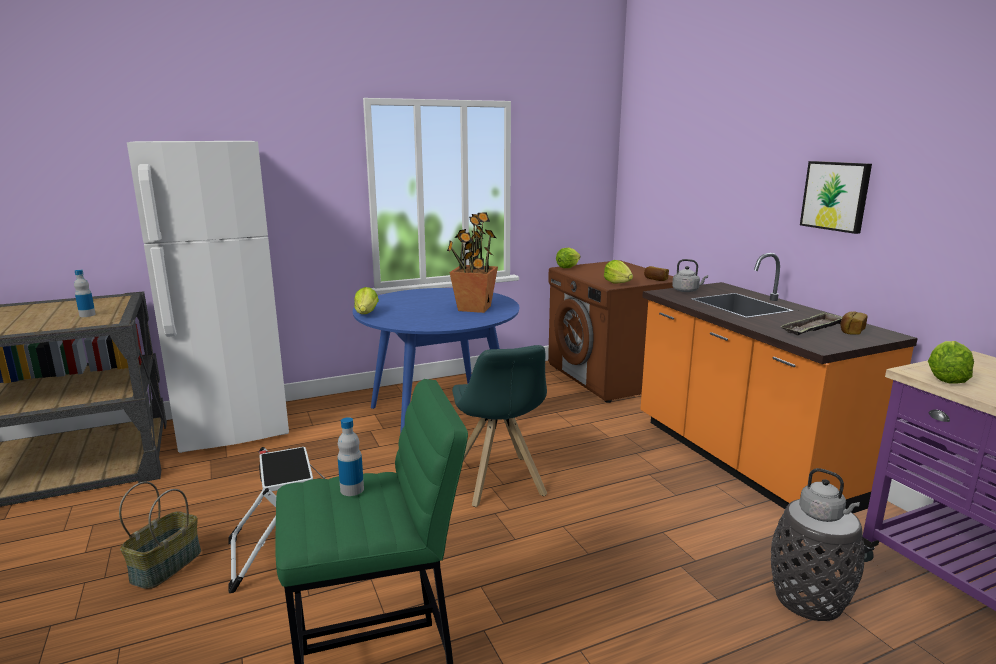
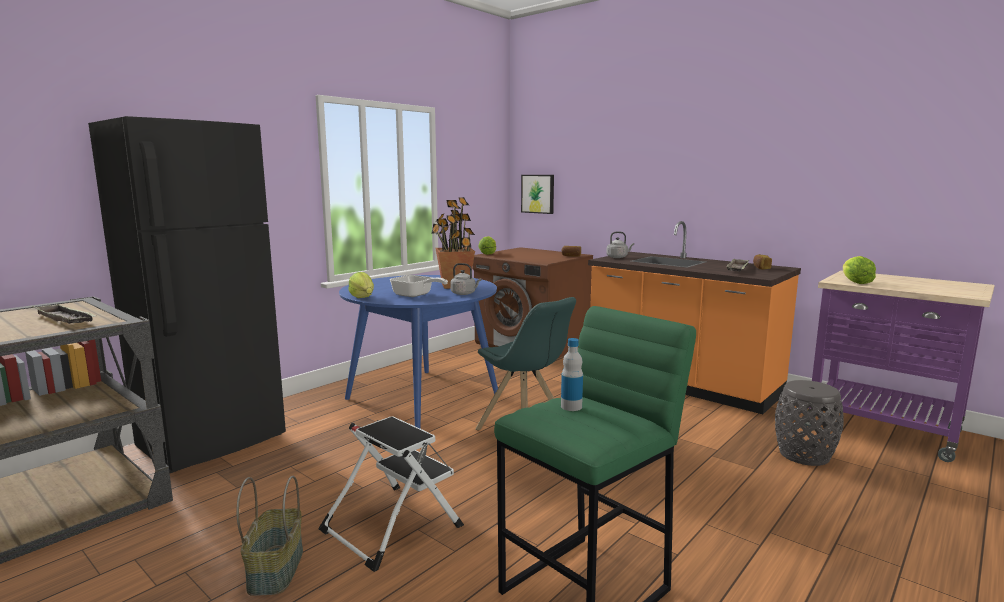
camera: 25 degrees left, 5 degrees down
(87, 315) = (64, 319): bottle -> tray
(233, 428) = (212, 441): white fridge -> black fridge
(416, 317) = (415, 295): none -> frying pan
(618, 283) = (548, 260): lettuce -> none
(823, 515) = (812, 387): grey kettle -> grey kettle (464, 294)
(836, 196) = (723, 176): picture -> picture (538, 194)

